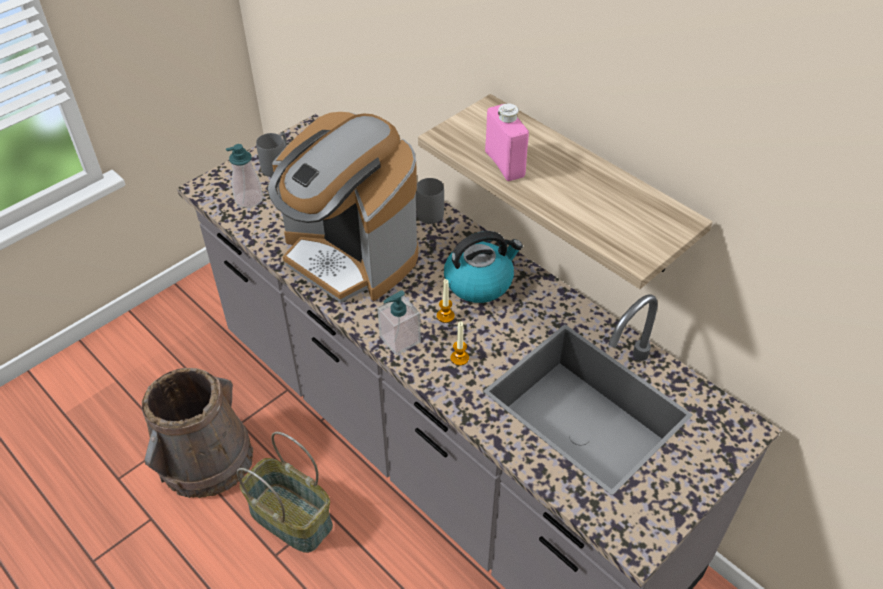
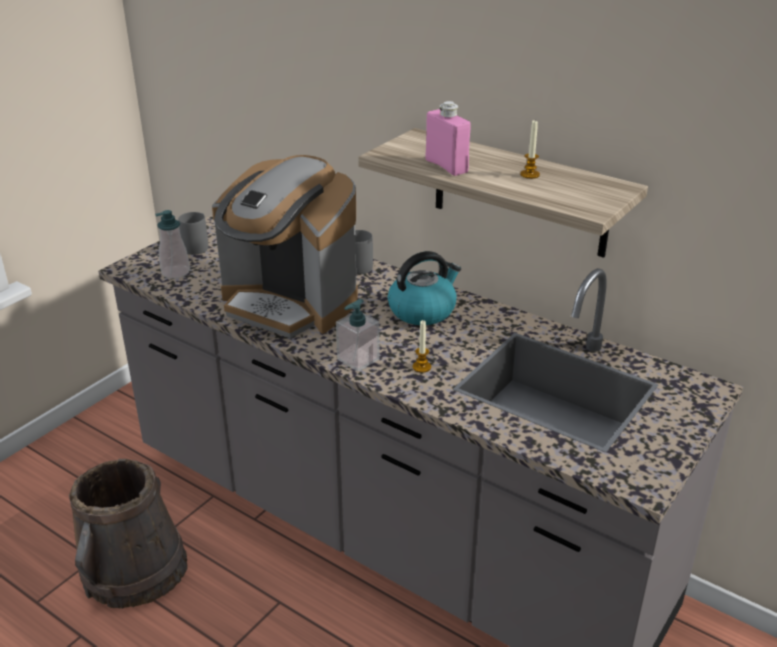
camera: 10 degrees left, 15 degrees down
(292, 517) = (241, 612): basket -> none
(445, 316) = (397, 338): candle -> candle (530, 174)

